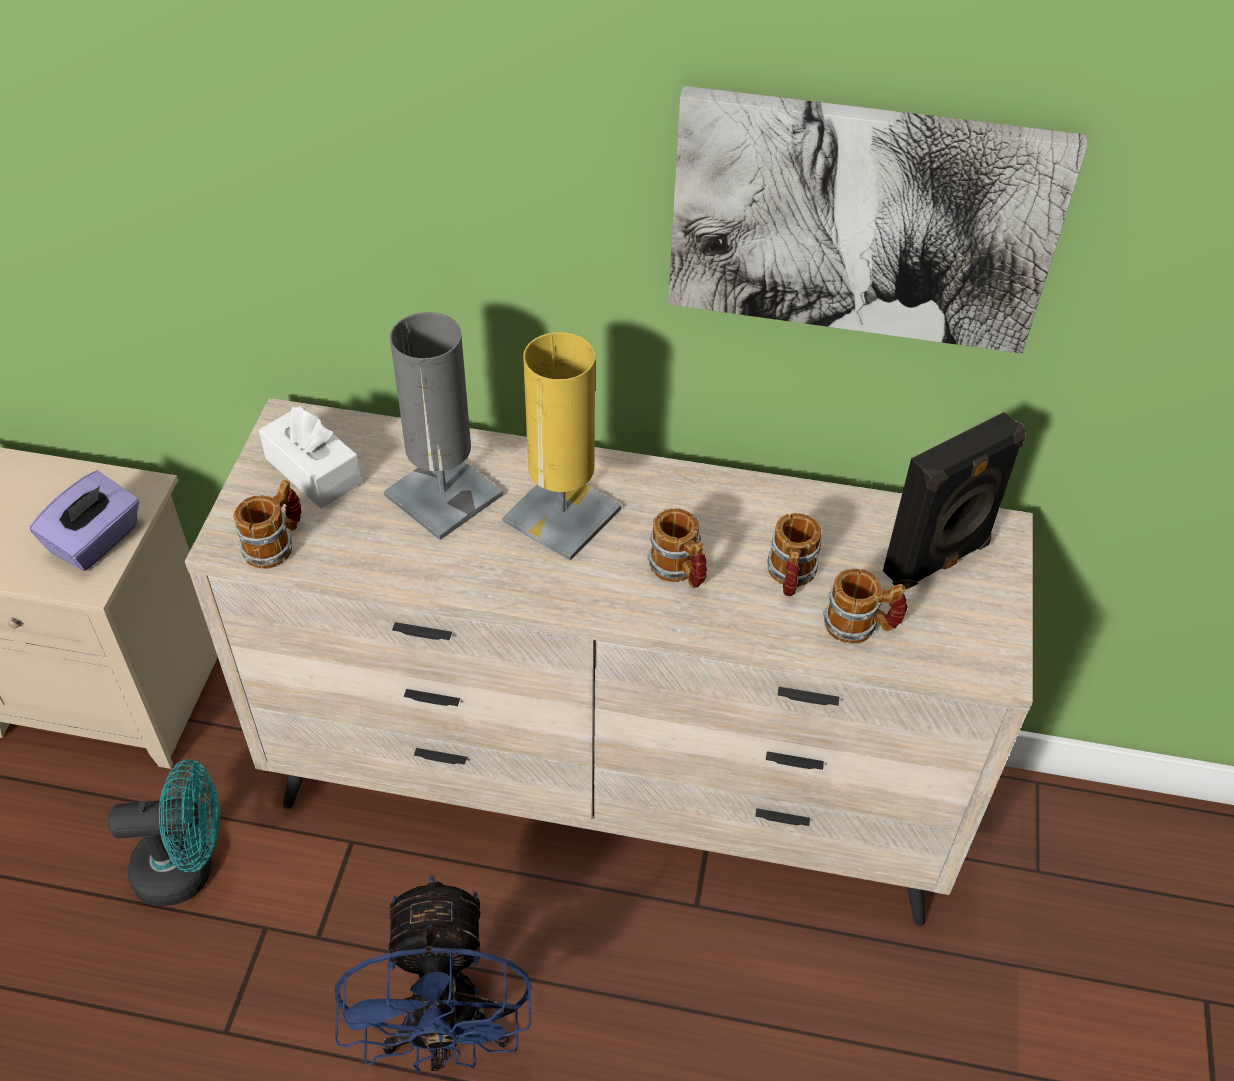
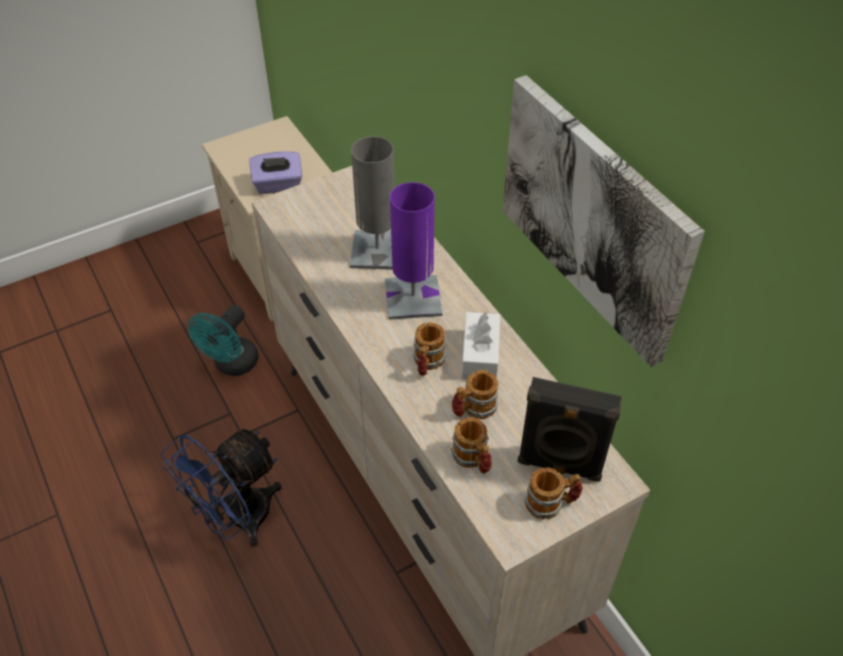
camera: 50 degrees right, 0 degrees up
(187, 868) = (232, 365): turquoise fan -> turquoise fan turned 75 degrees clockwise
(276, 544) = (289, 220): mug -> mug (551, 503)
(313, 471) = (342, 202): white tissue box -> white tissue box (480, 355)
(562, 515) = (413, 298): yellow table lamp -> purple table lamp

